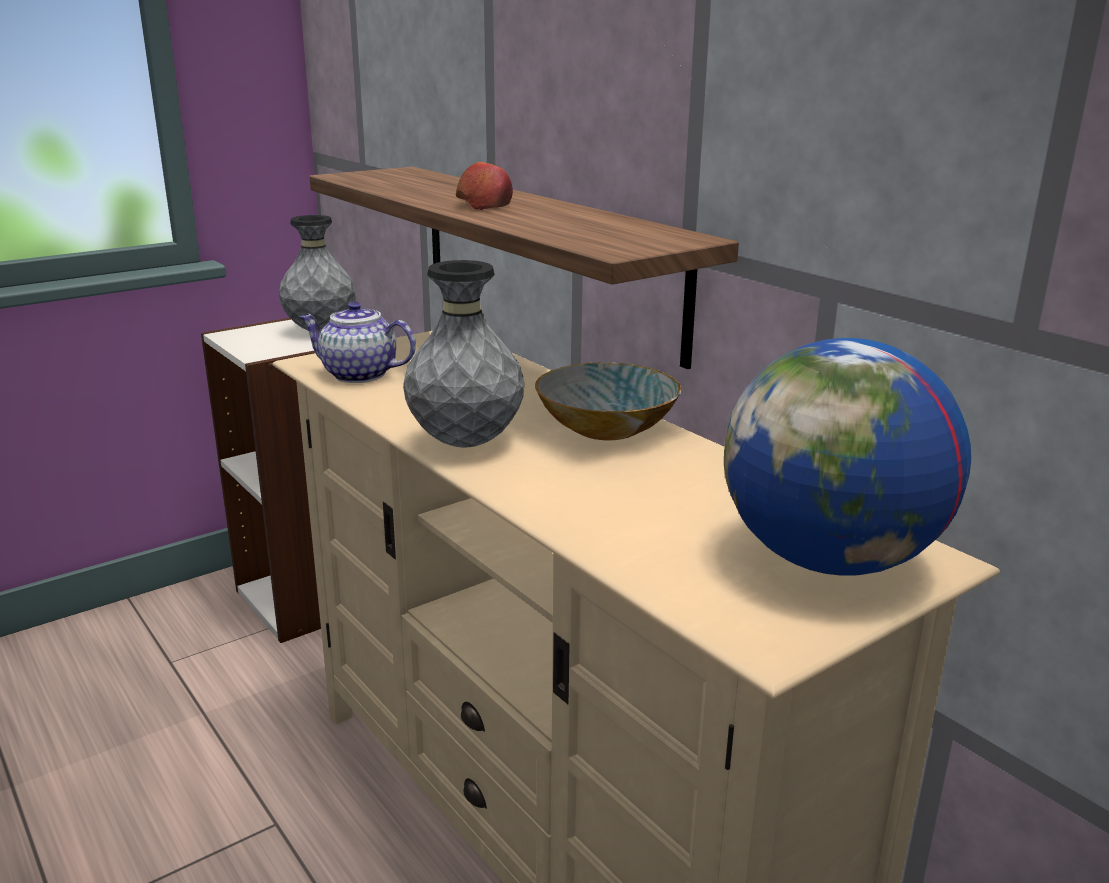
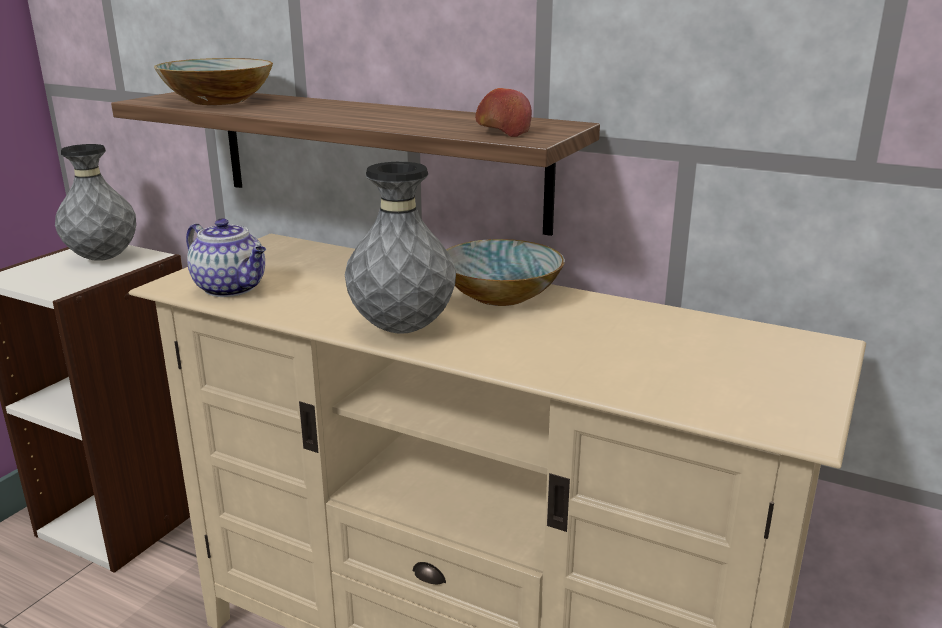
camera: 25 degrees left, 0 degrees up
(357, 374) = (232, 288): teapot -> teapot turned 135 degrees counterclockwise
(401, 181) = (219, 101): none -> bowl
(484, 204) = (340, 113): apple -> apple (503, 131)
(830, 560) = (767, 360): globe -> none

